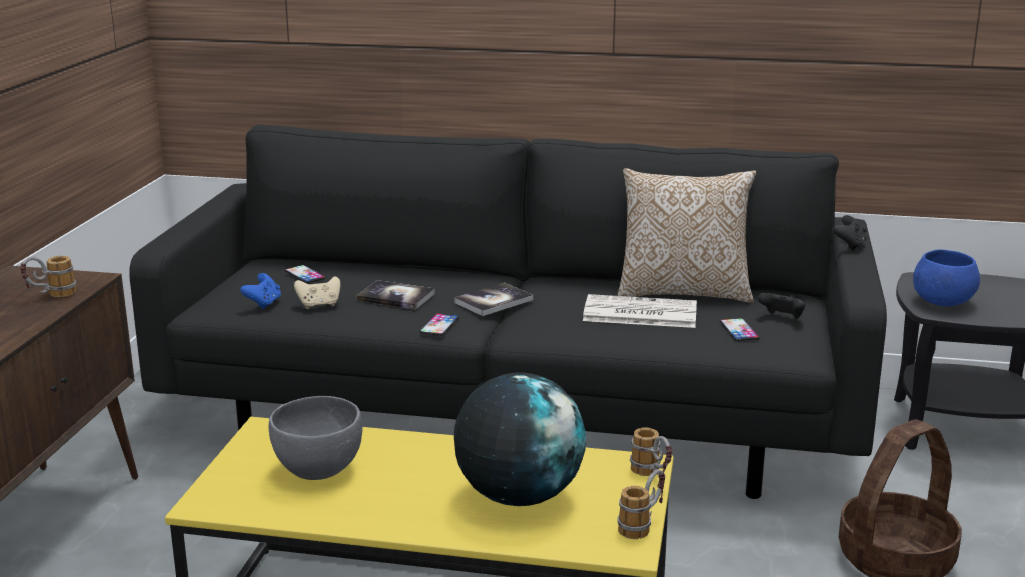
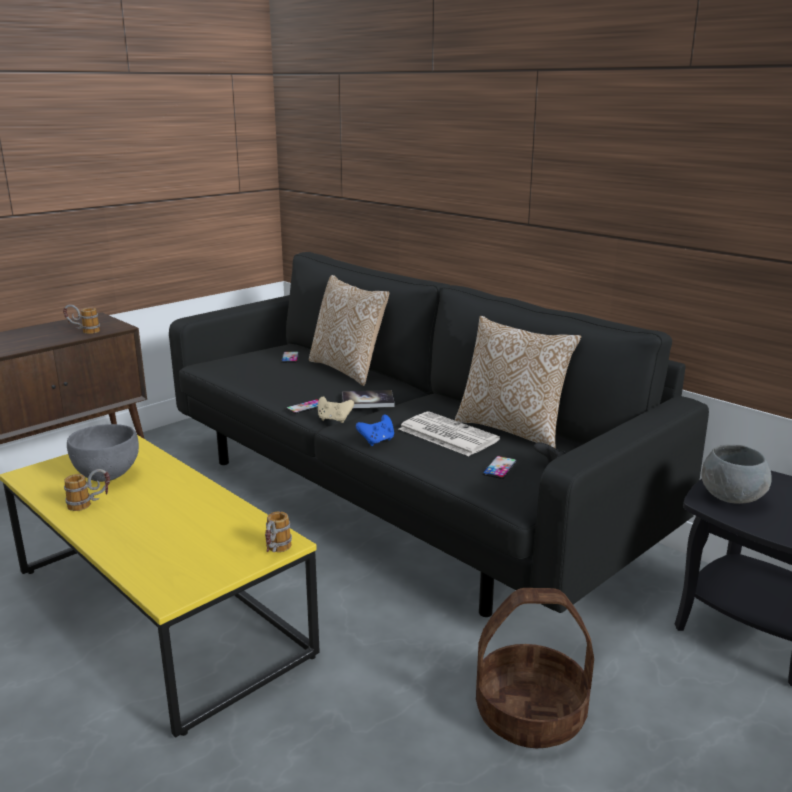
camera: 35 degrees right, 0 degrees up
(263, 304) = (236, 368): blue game controller -> blue game controller (377, 441)
(319, 305) = (262, 377): beige game controller -> beige game controller (334, 420)
(396, 297) = (313, 383): book -> none
(402, 273) = (348, 370): none -> pillow
(519, 496) = (174, 533): globe -> none
(643, 525) = (207, 583): mug -> mug (90, 504)
(849, 245) = (641, 420): black game controller -> none
(942, 302) = (731, 498): blue bowl -> grey bowl

